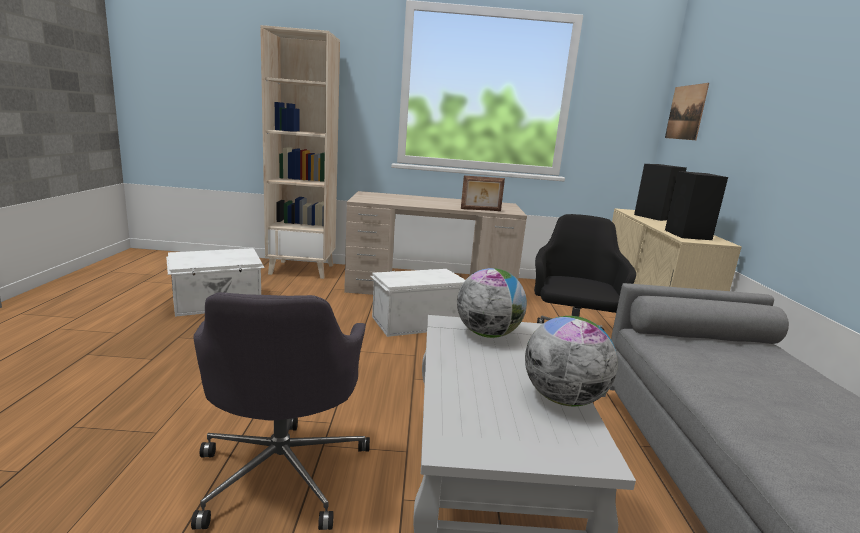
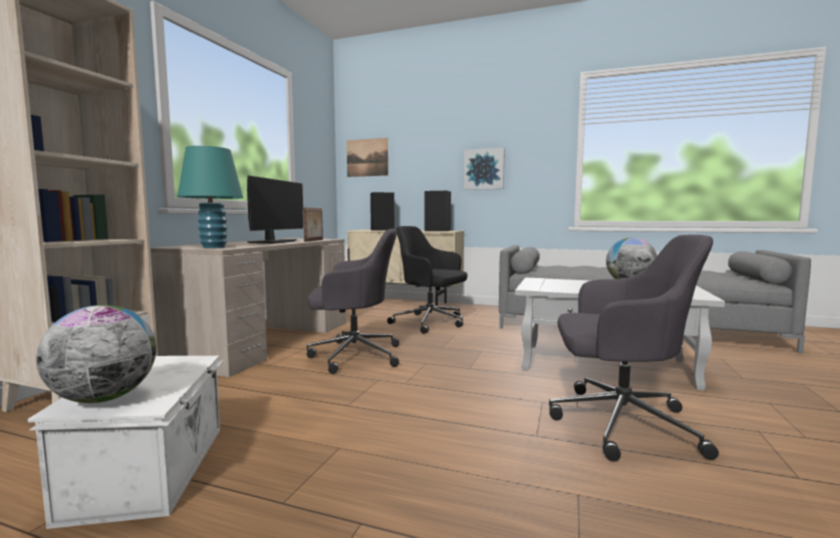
camera: 70 degrees left, 10 degrees down
(368, 198) = (213, 247): none -> turquoise table lamp
(415, 322) = (353, 355): white storage box -> grey office chair
(442, 203) = (273, 242): none -> monitor
(487, 334) = (548, 284): globe -> globe (104, 398)
(798, 143) = (484, 169): none -> picture

